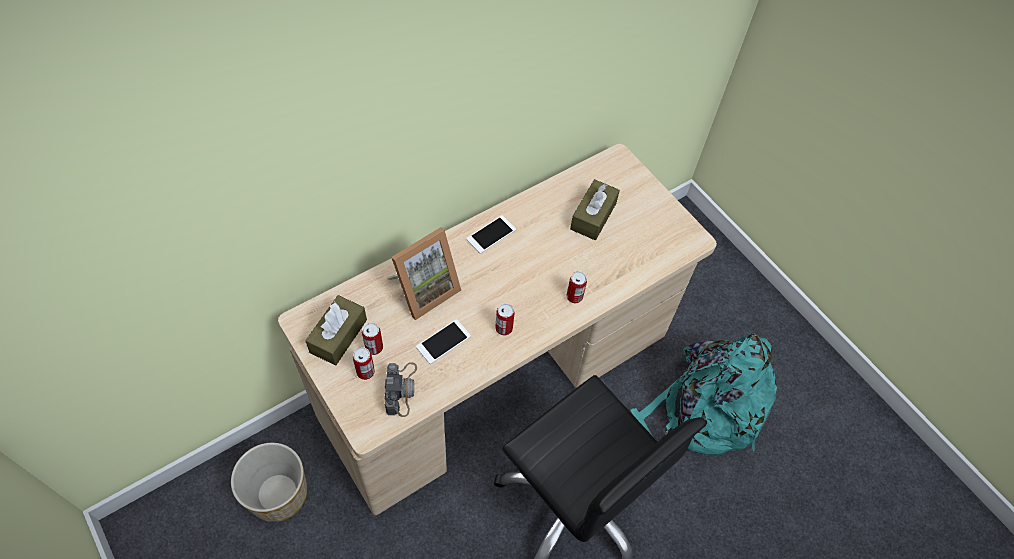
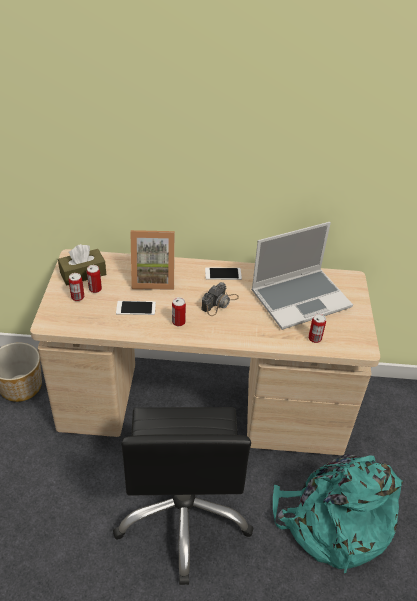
camera: 40 degrees right, 15 degrees down
(401, 389) = (87, 316): camera -> camera (220, 303)
(574, 296) = (241, 331): can -> can (315, 338)
(593, 216) = (301, 298): brown tissue box -> laptop

